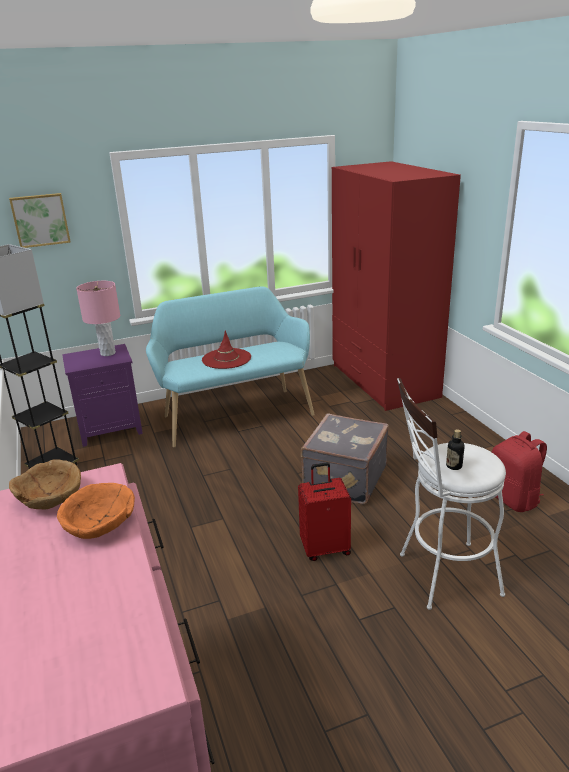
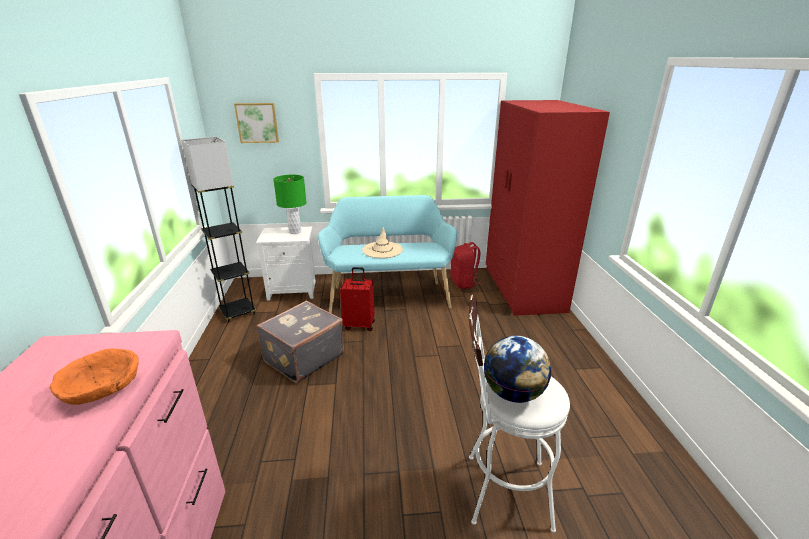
camera: 15 degrees right, 0 degrees up
(50, 497) = (94, 351): brown bowl -> none
(108, 353) = (295, 232): pink table lamp -> green table lamp
(111, 429) = (293, 290): purple nightstand -> white nightstand
(226, 359) = (382, 250): red hat -> beige hat
(325, 548) = (405, 432): red suitcase -> red suitcase (359, 325)
(343, 479) = (450, 370): grey suitcase -> grey suitcase (302, 357)
(454, 466) = (513, 393): bottle -> globe
(513, 499) = (602, 427): red backpack -> red backpack (463, 283)

